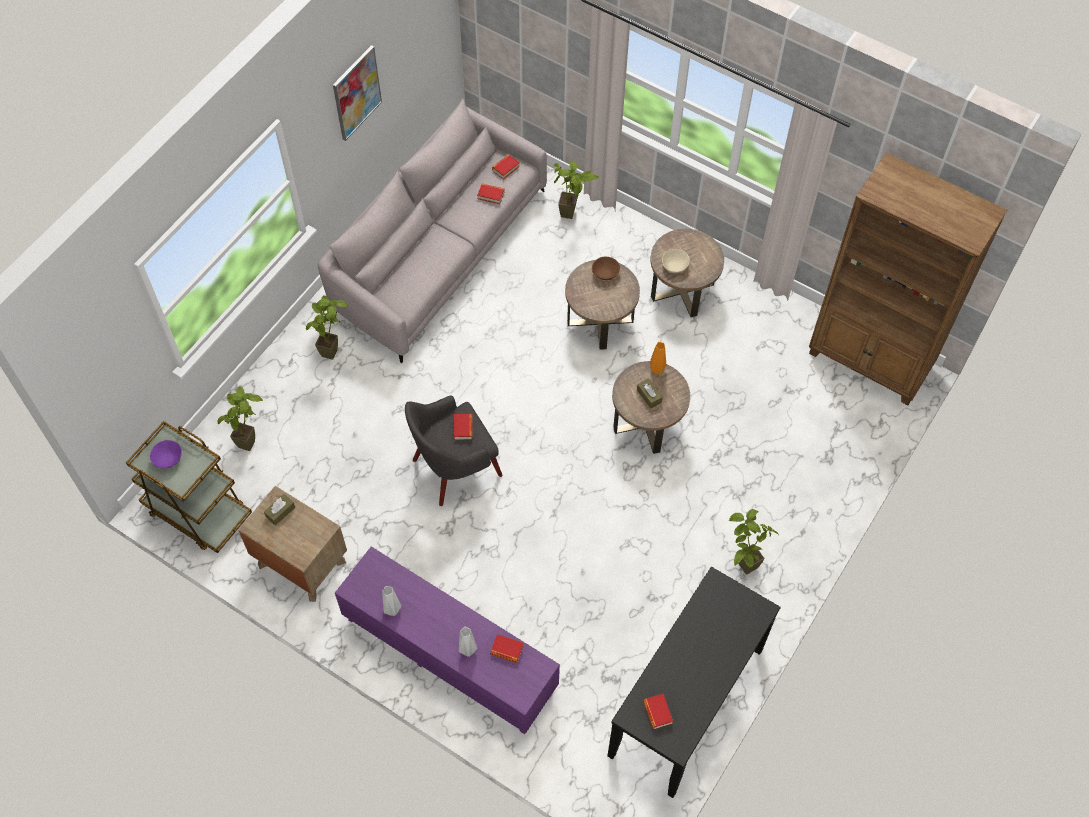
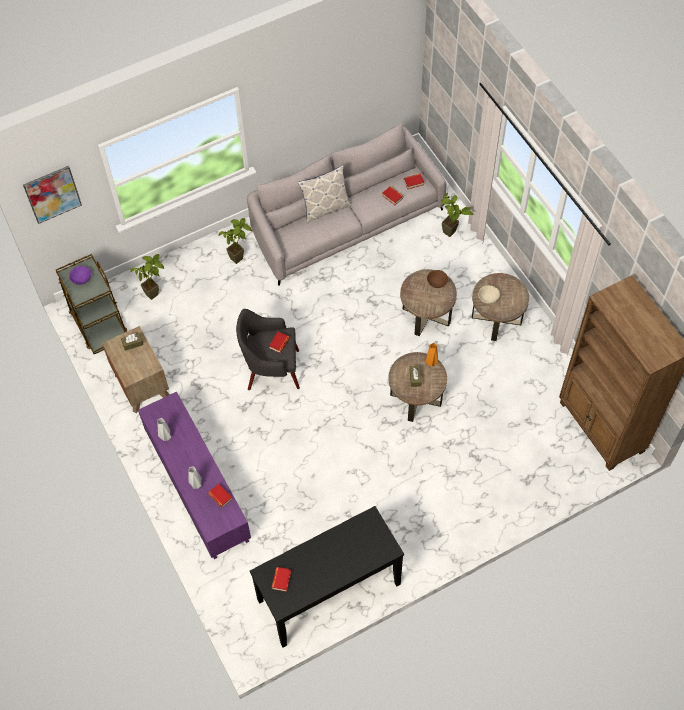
camera: 30 degrees right, 0 degrees up
(356, 93) = (312, 90): picture -> picture (52, 194)
(418, 242) = (325, 208): none -> pillow
(740, 568) = (419, 524): potted plant -> none

